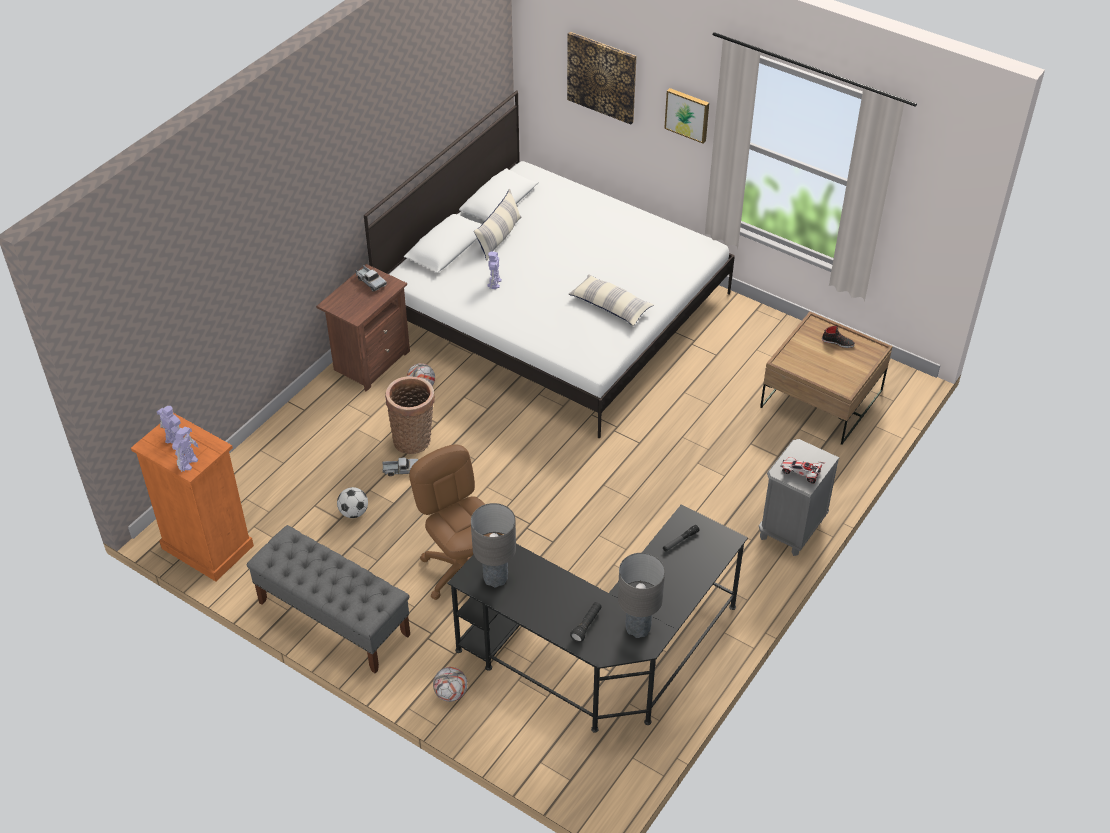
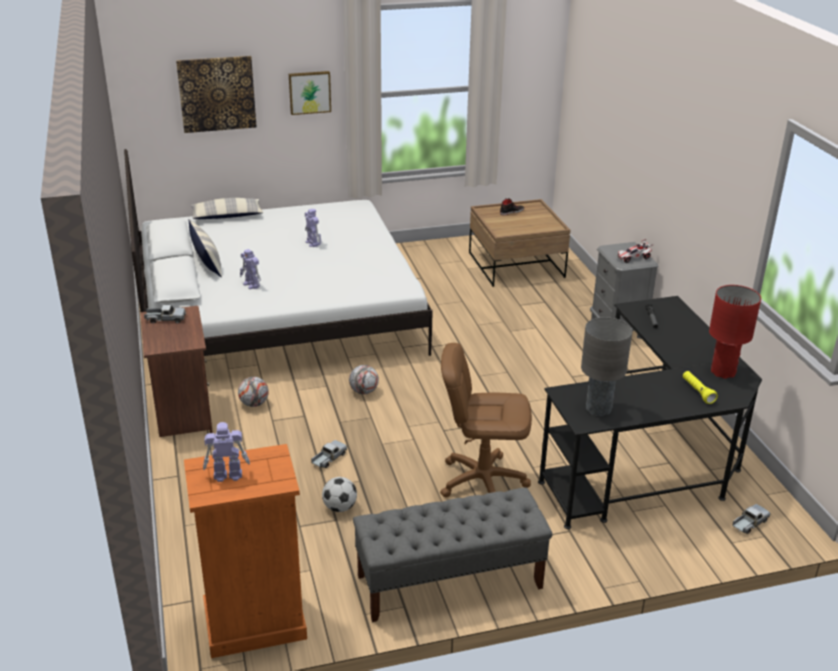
camera: 50 degrees left, 15 degrees down
(188, 462) = (270, 479): toy robot -> toy robot (312, 243)
(414, 439) = (304, 435): basket -> none
(451, 693) = (611, 554): football -> football (364, 391)
(577, 762) = (749, 523): none -> toy truck
(586, 625) = (697, 392): black flashlight -> yellow flashlight
(610, 306) = (357, 256): pillow -> pillow (227, 216)
(638, 628) = (723, 372): grey table lamp -> red table lamp

